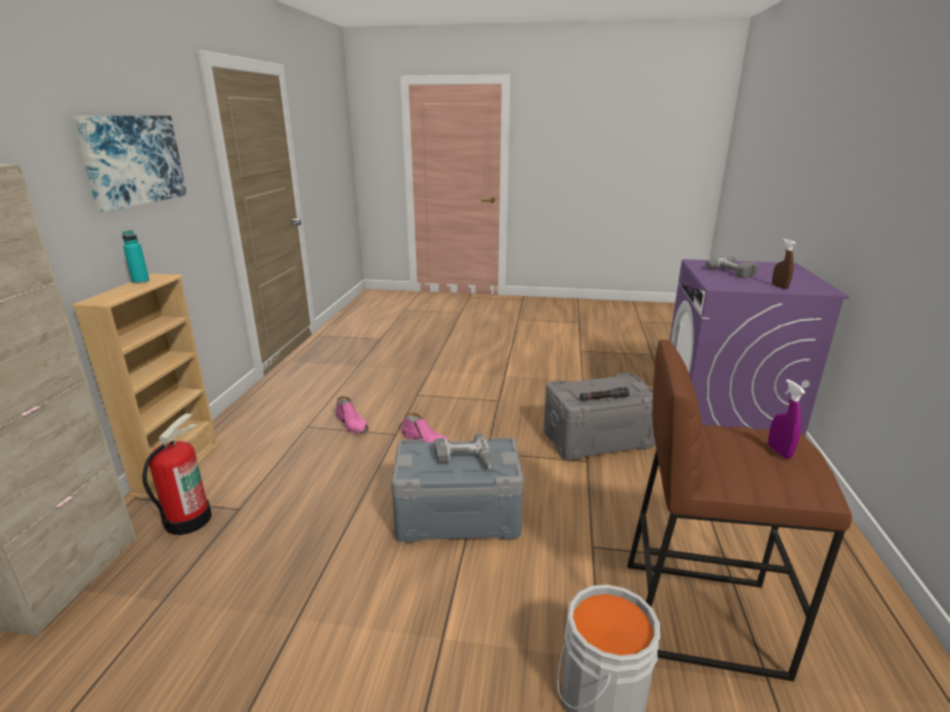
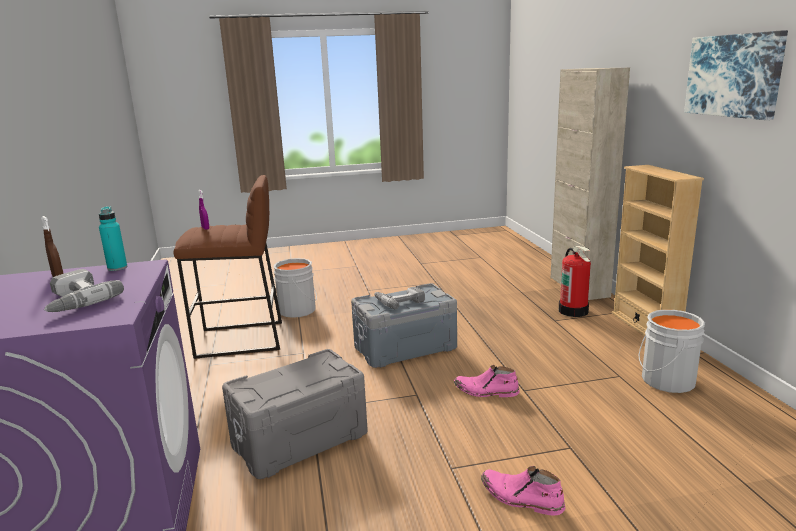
camera: 160 degrees right, 5 degrees down
(141, 281) = (676, 173): turquoise bottle -> turquoise bottle (117, 268)
(284, 415) = (665, 380): none -> grey bucket
(353, 424) = (580, 388): pink boot -> pink boot (521, 498)
(603, 398) = (293, 370): black flashlight -> none

